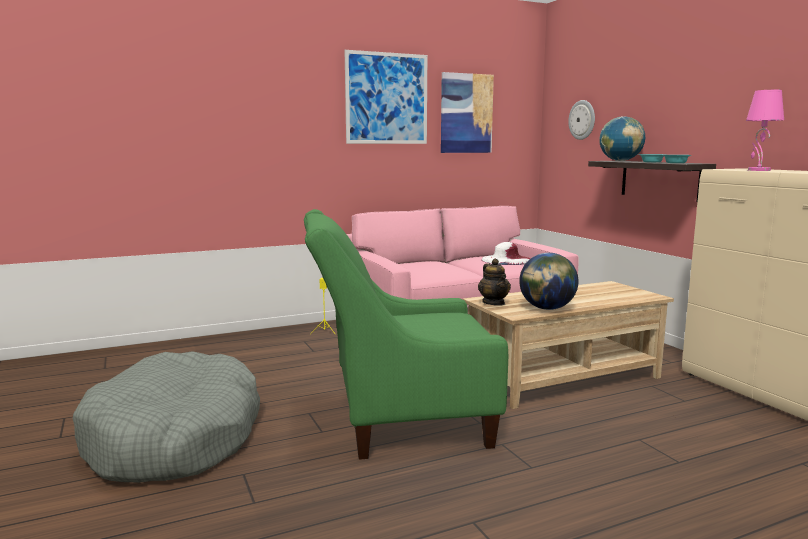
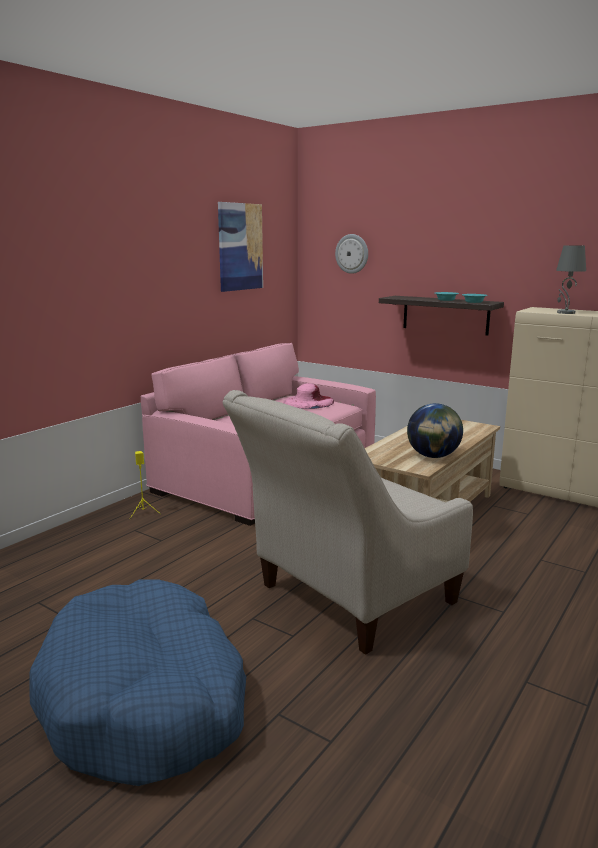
camera: 30 degrees left, 5 degrees up
(175, 438) = (145, 700): grey dog bed -> blue dog bed
(387, 98) = (170, 233): picture -> none
(398, 420) = (346, 599): green armchair -> beige armchair
(494, 303) = (382, 458): teapot -> none
(506, 260) = (308, 402): white hat -> pink hat
(620, 161) = (410, 298): globe -> none
(758, 170) = (565, 312): pink table lamp -> grey table lamp

